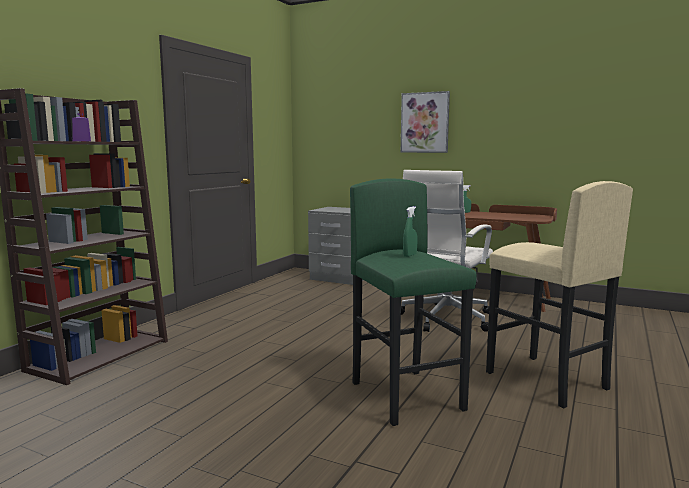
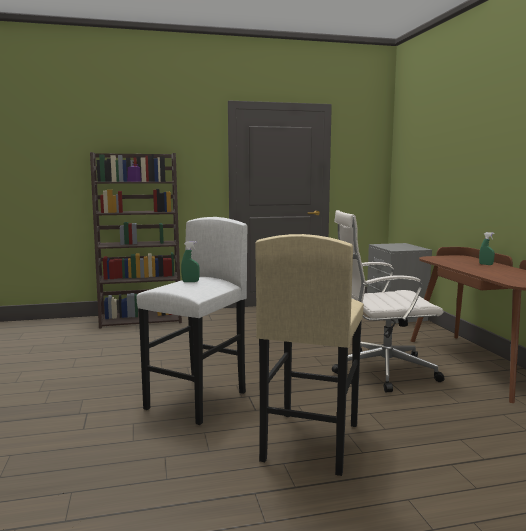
camera: 50 degrees right, 0 degrees up
(407, 396) = (197, 400): green stool -> white stool
(425, 122) = (475, 157): picture -> none

